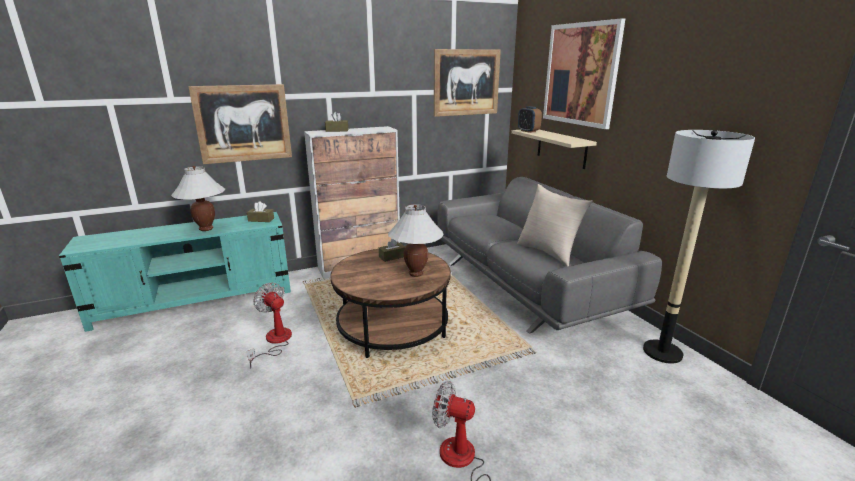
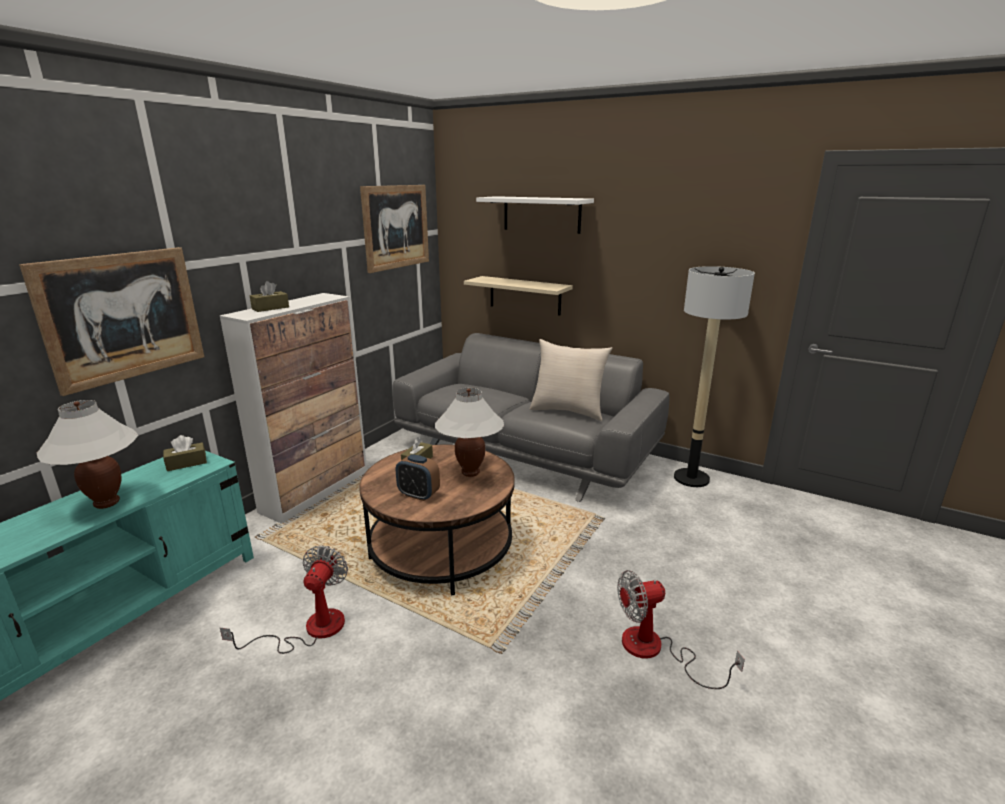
camera: 35 degrees left, 0 degrees up
(274, 342) = (310, 629): fan -> fan turned 90 degrees clockwise
(528, 131) = (485, 280): alarm clock -> alarm clock (418, 495)
(580, 74) = (541, 214): picture -> white shelf

